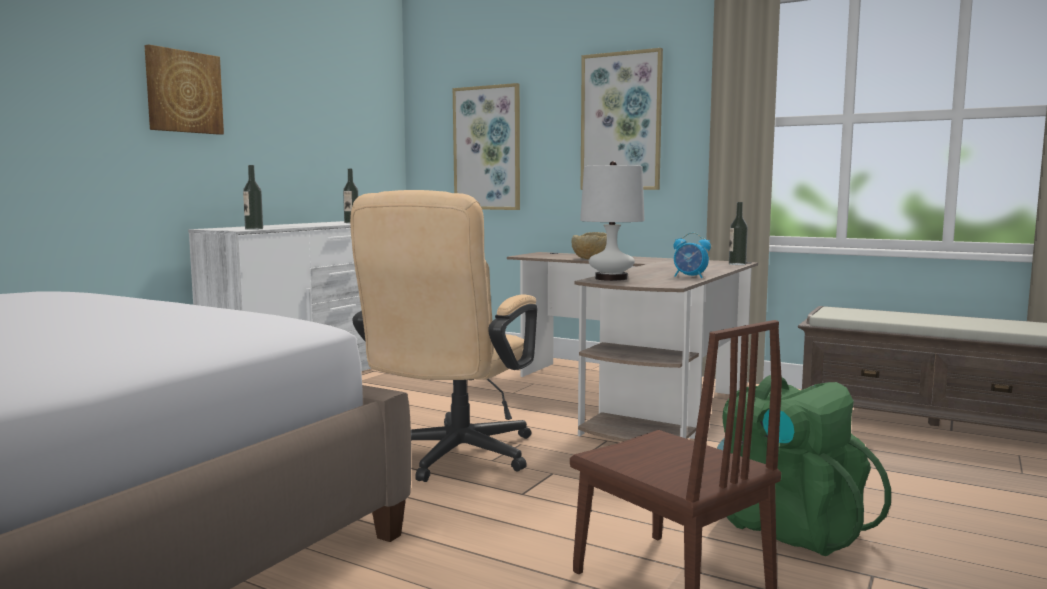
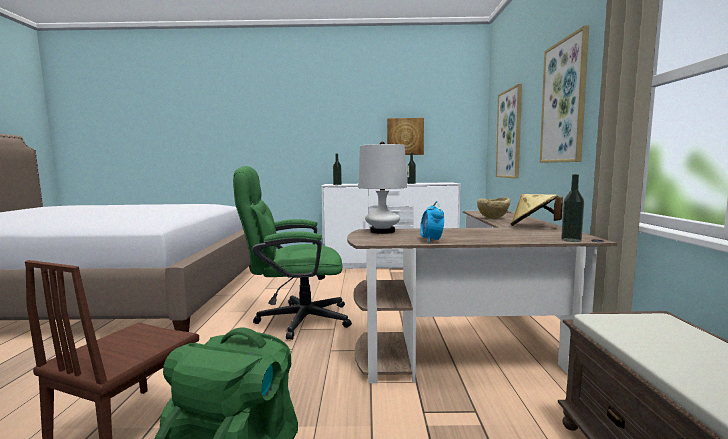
camera: 60 degrees right, 0 degrees up
(183, 92) = (327, 121): picture -> picture (405, 136)
(451, 458) = (294, 320): beige office chair -> green office chair
(660, 260) = (533, 226): none -> beige hat

